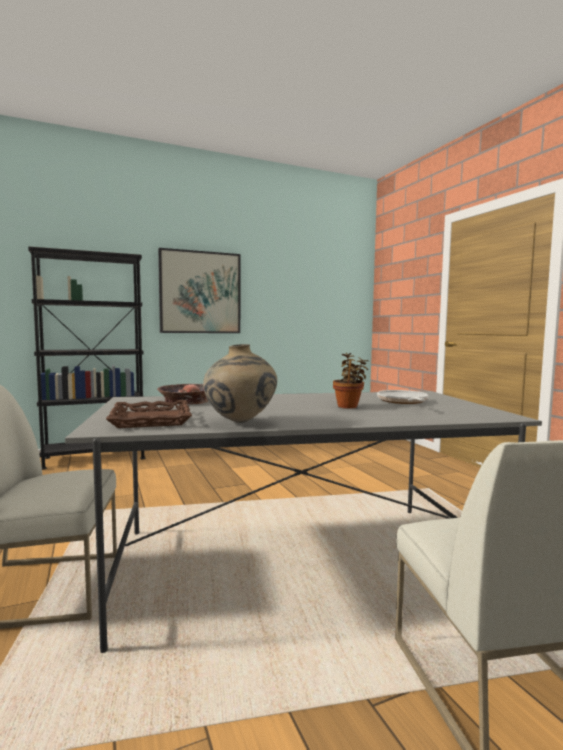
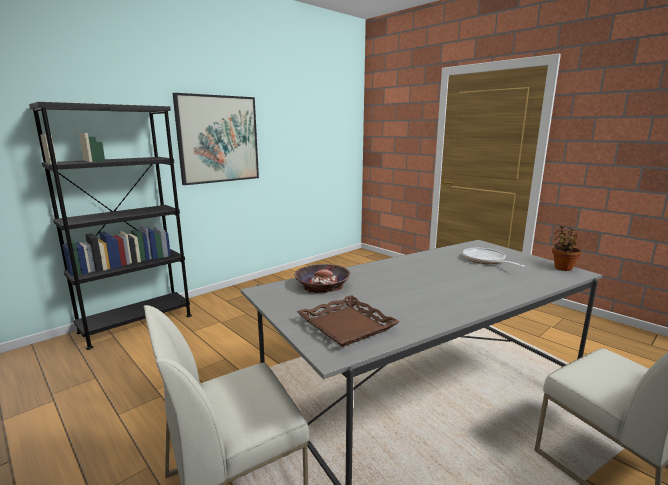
camera: 20 degrees left, 10 degrees up
(240, 423) = (426, 316): beige vase -> none
(349, 406) = (460, 274): potted plant -> potted plant (563, 267)

